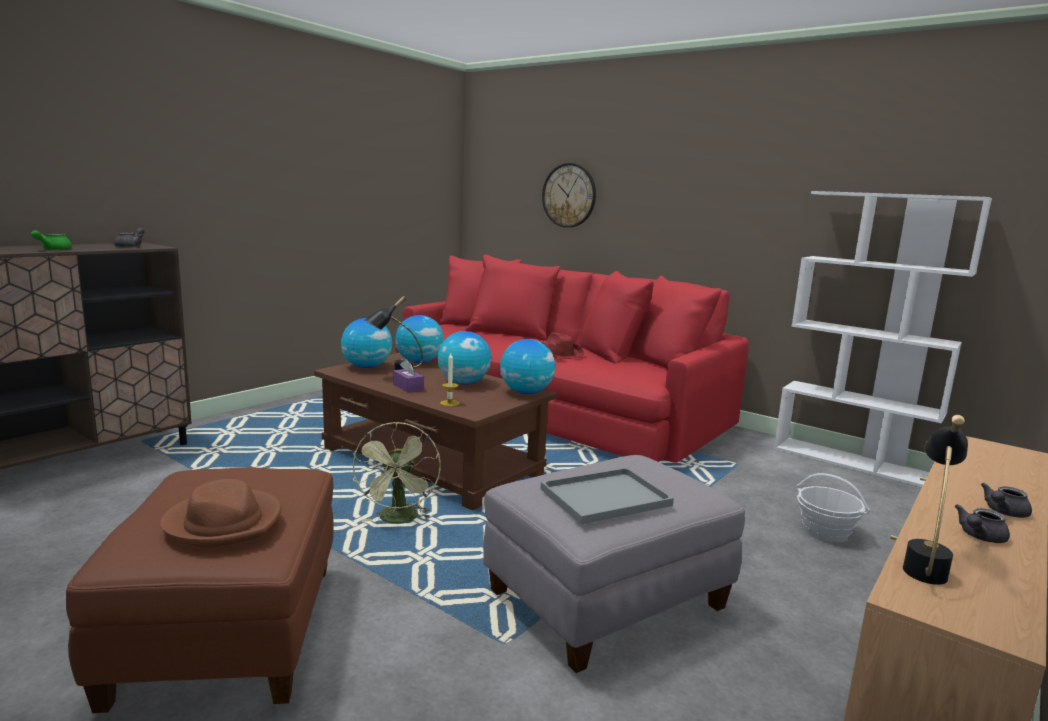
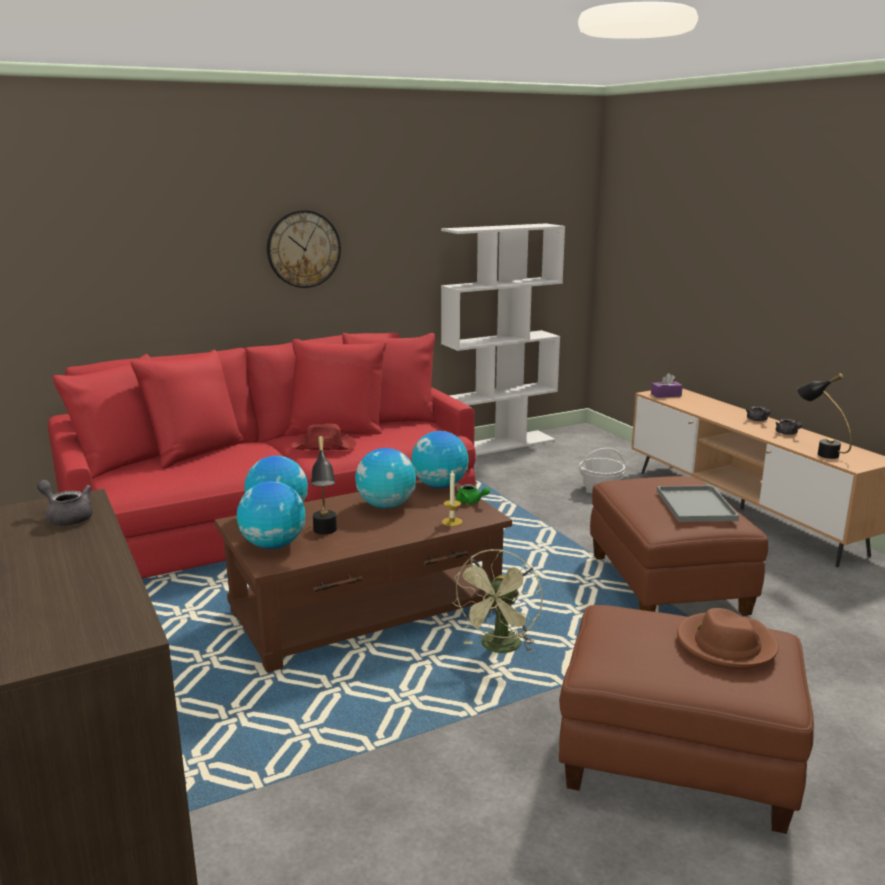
camera: 65 degrees left, 5 degrees up
(53, 249) = (86, 570): green teapot -> green teapot (471, 502)
(399, 520) = (499, 648): green fan -> green fan turned 90 degrees clockwise
(408, 387) = (380, 533): purple tissue box -> purple tissue box (666, 395)
(569, 195) = (160, 257): wall clock -> wall clock (303, 249)
(605, 601) = (668, 586): grey ottoman -> brown ottoman

